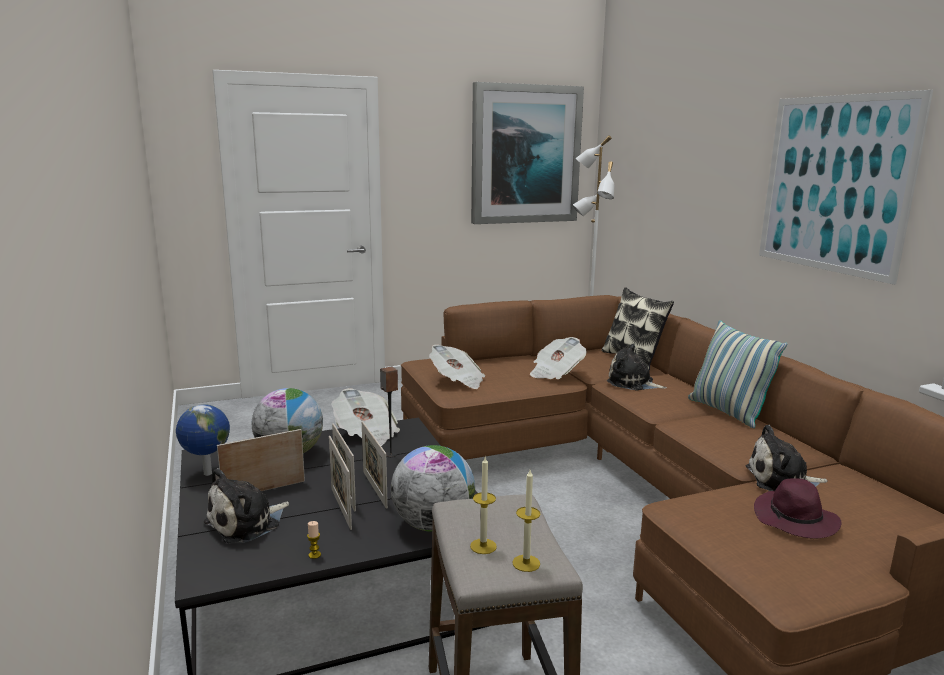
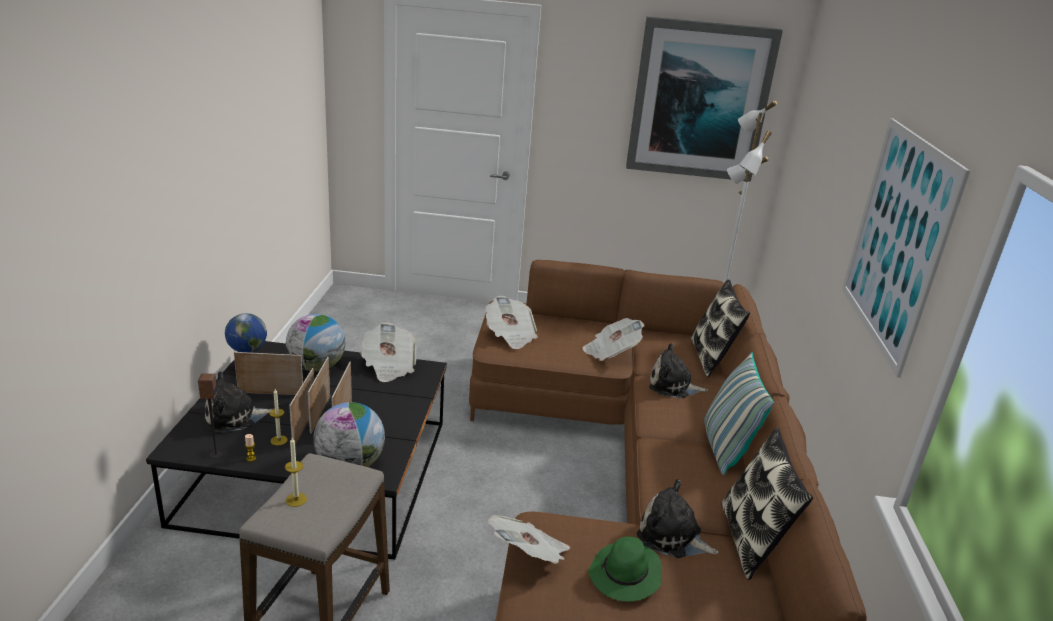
camera: 25 degrees right, 10 degrees up
(390, 454) = (386, 392): speaker -> speaker (215, 455)
(526, 563) = (303, 523): candle -> candle (279, 440)
(632, 383) = (673, 386): plush toy -> plush toy turned 45 degrees counterclockwise
(706, 534) = (529, 556): none -> newspaper
(795, 520) = (625, 576): purple hat -> green hat
(834, 464) = (751, 540): none -> pillow

